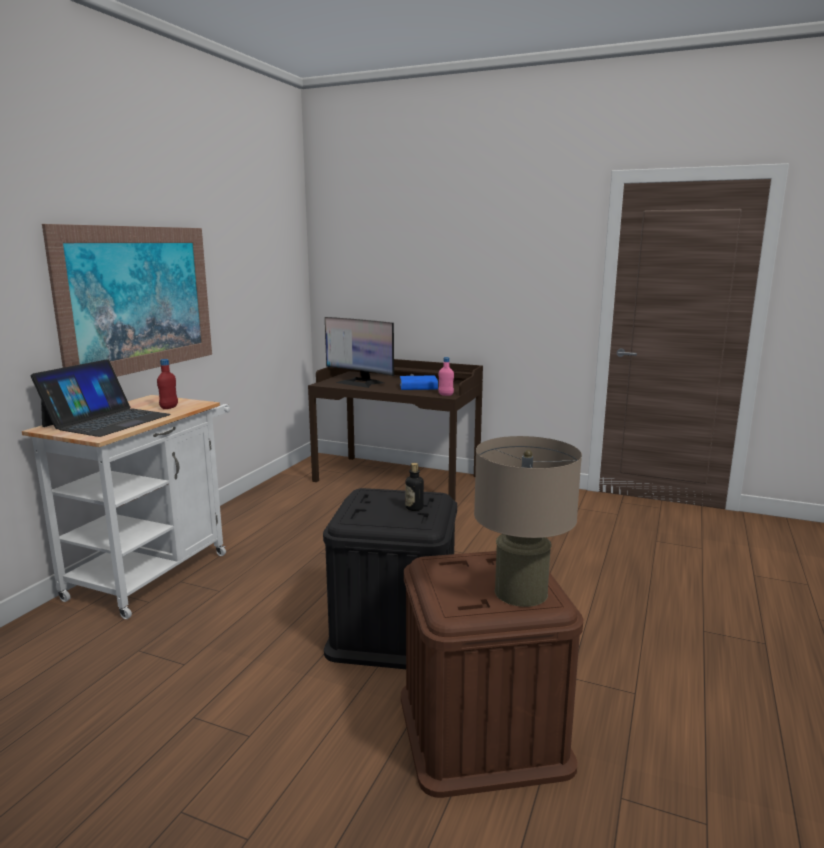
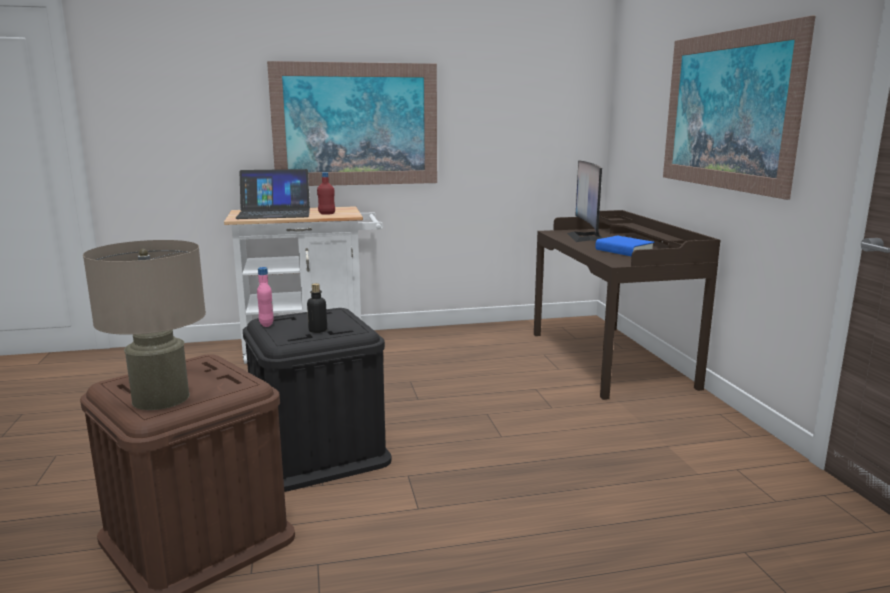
camera: 55 degrees right, 0 degrees up
(445, 395) = (619, 262): pink bottle -> pink bottle (266, 324)
(474, 273) = (727, 110): none -> picture

